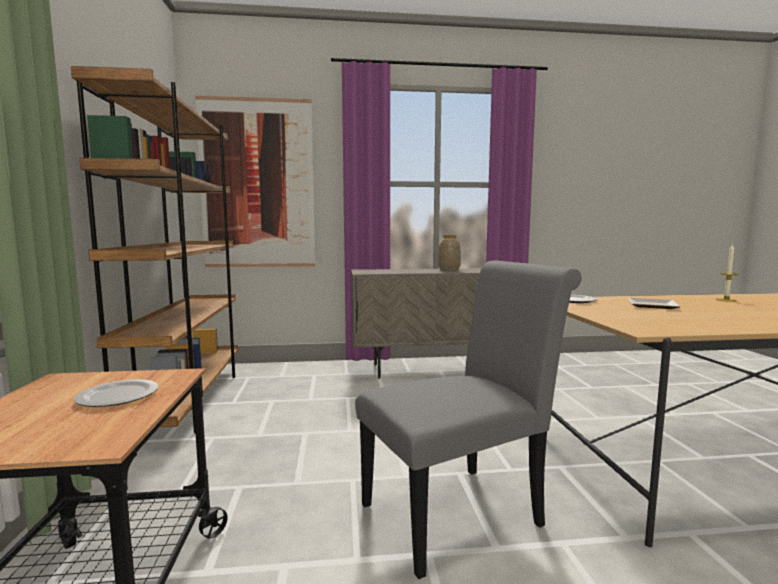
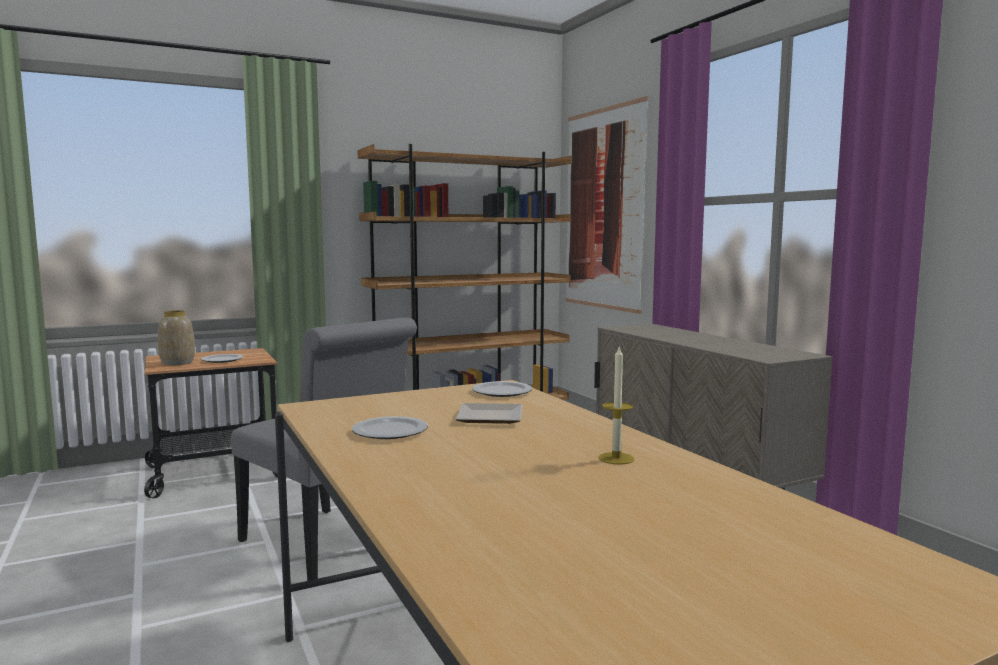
camera: 70 degrees right, 0 degrees up
(449, 270) = (724, 344): vase -> vase (177, 363)
(710, 319) = (390, 432): none -> plate

